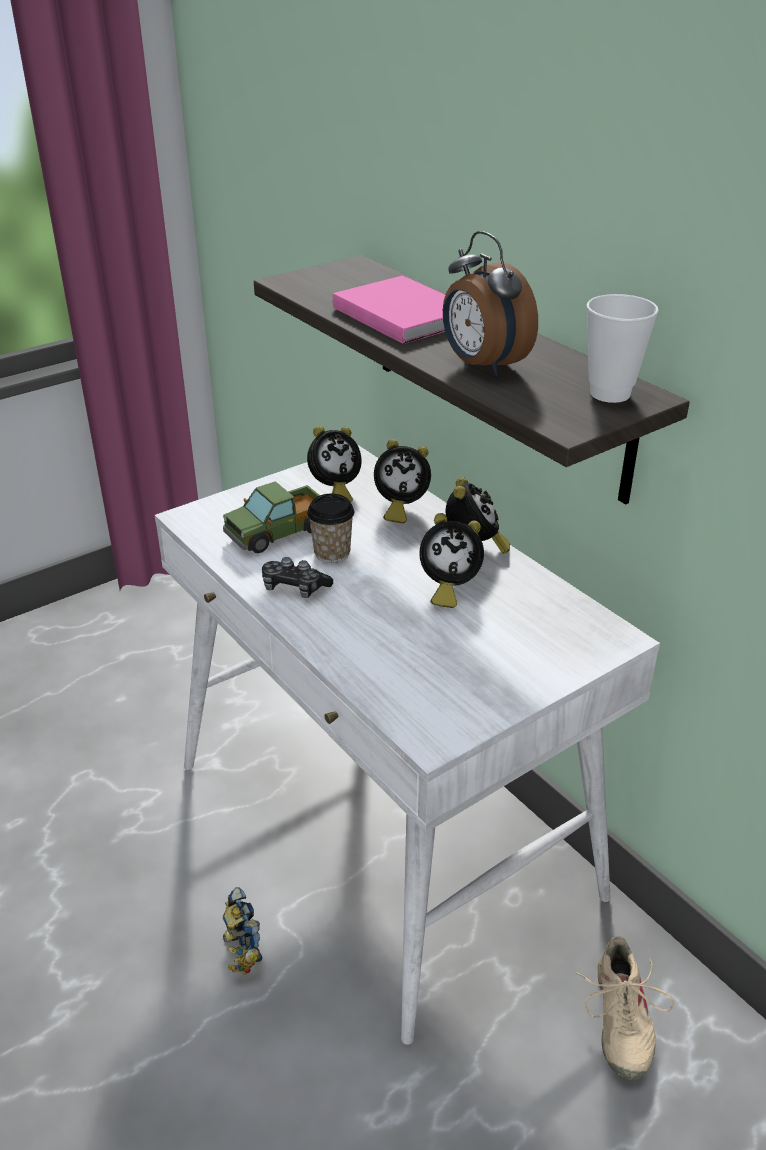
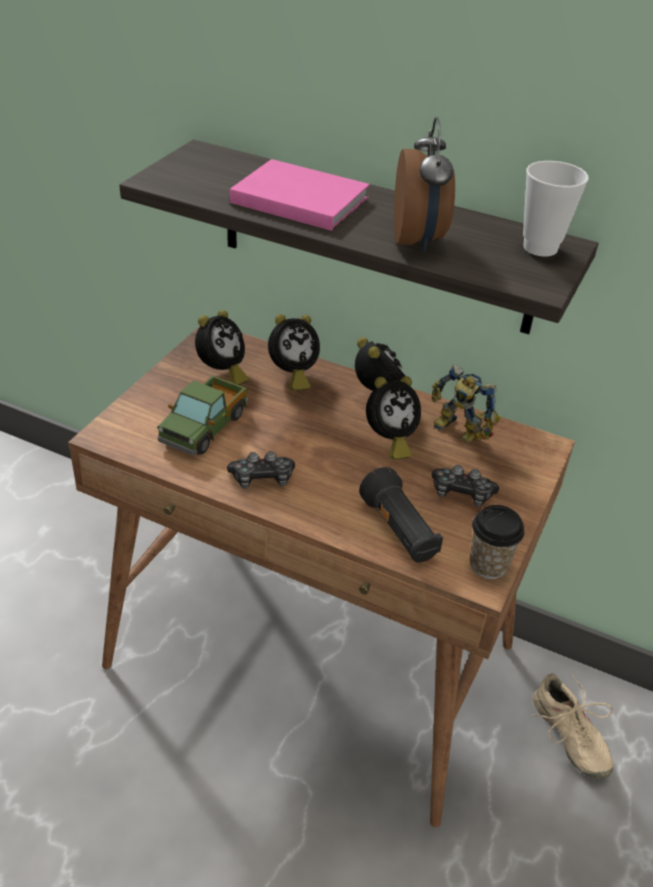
camera: 30 degrees left, 5 degrees up
(239, 950) = (257, 812): toy robot -> toy robot (457, 431)
(332, 553) = (268, 435): cup -> cup (488, 565)
(385, 830) = (314, 656): white desk -> brown desk
(386, 669) = (399, 531): none -> black flashlight
(481, 655) = (461, 493): none -> game controller
(482, 365) = (418, 240): alarm clock -> alarm clock turned 120 degrees counterclockwise

